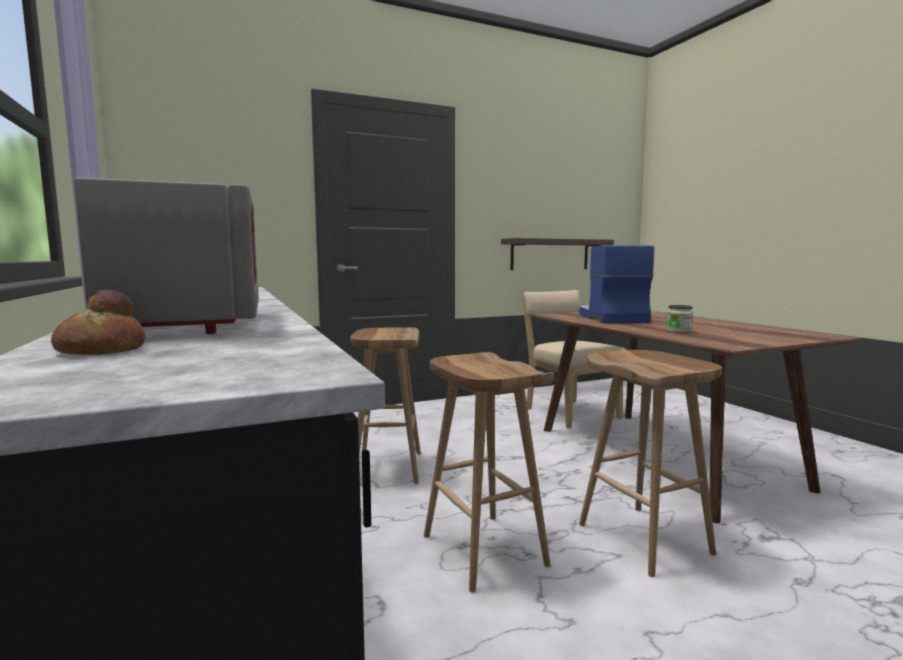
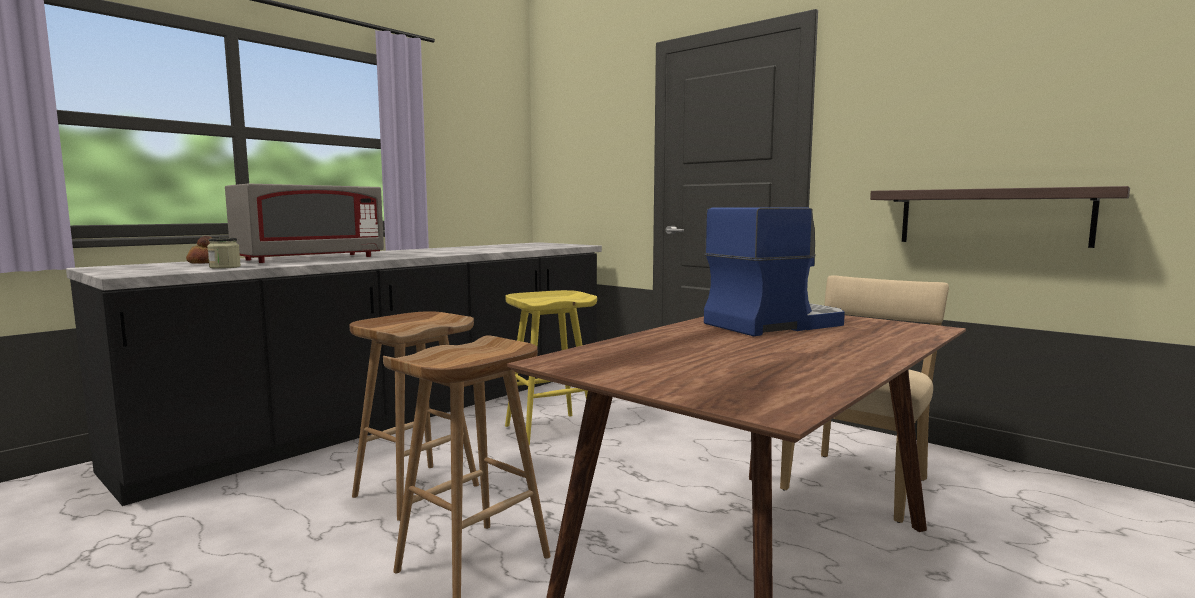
camera: 65 degrees right, 0 degrees up
(387, 467) = (551, 429): brown stool -> yellow stool
(678, 331) = (676, 346): jar -> jar (225, 267)

